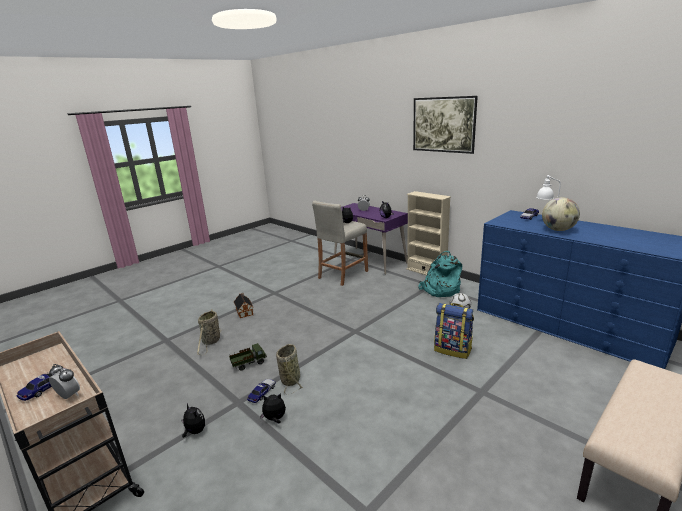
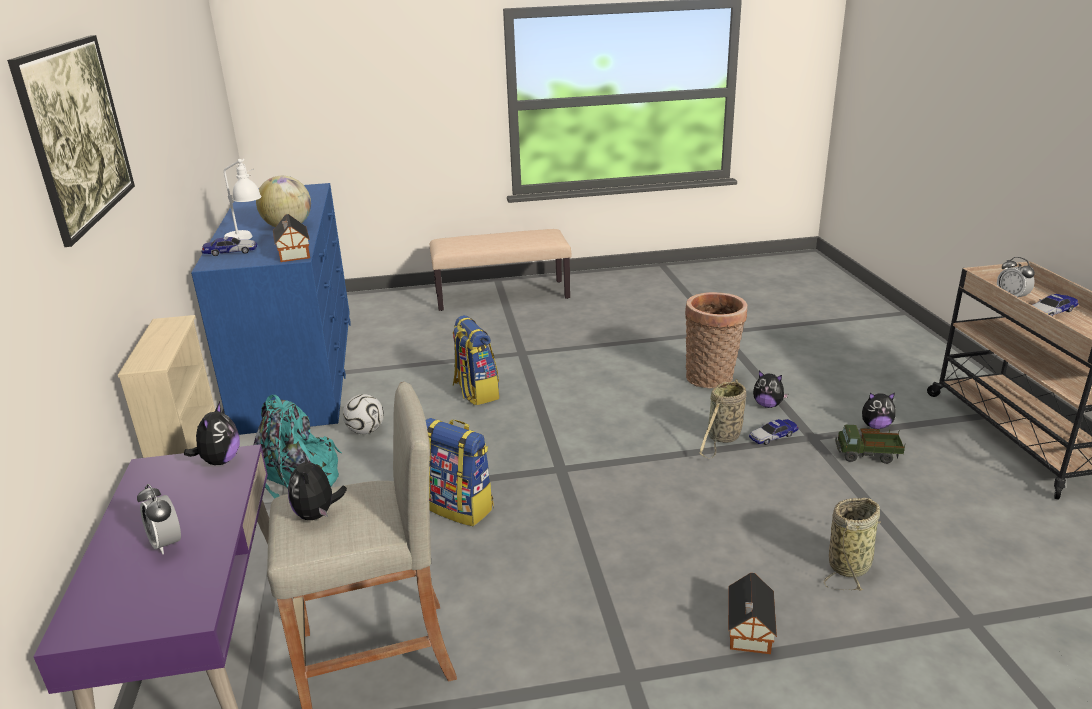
camera: 145 degrees left, 5 degrees up
(194, 431) = (875, 426): plush toy -> plush toy turned 75 degrees counterclockwise
(248, 363) = (780, 485): toy truck -> toy truck (868, 456)
(328, 429) = (712, 379): none -> basket
(373, 305) = (460, 507): none -> backpack
(502, 223) = (293, 254): none -> toy house

